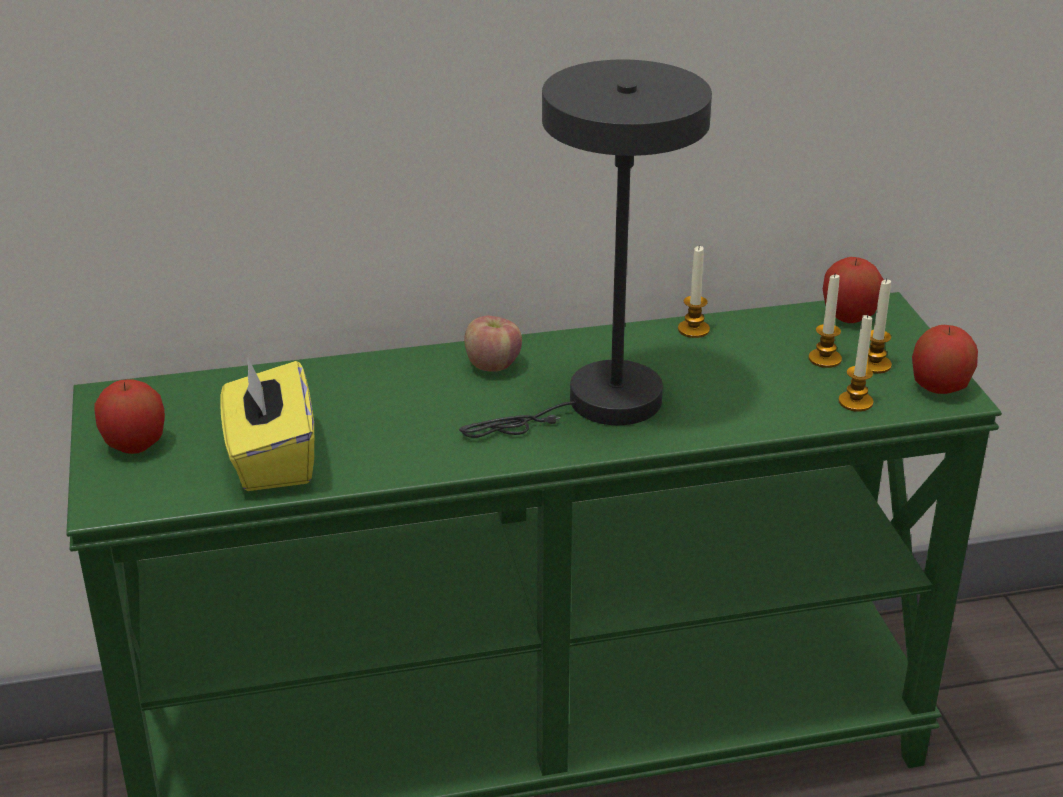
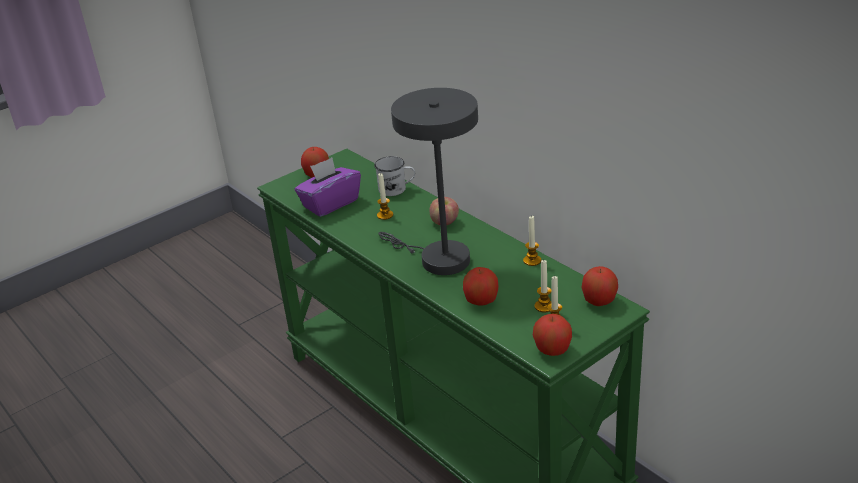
camera: 65 degrees right, 0 degrees up
(271, 459) = (330, 203): yellow tissue box -> purple tissue box
(318, 376) = (397, 189): none -> white mug
(763, 404) = (481, 301): none -> apple
(855, 402) = (510, 327): candle -> candle (385, 215)

